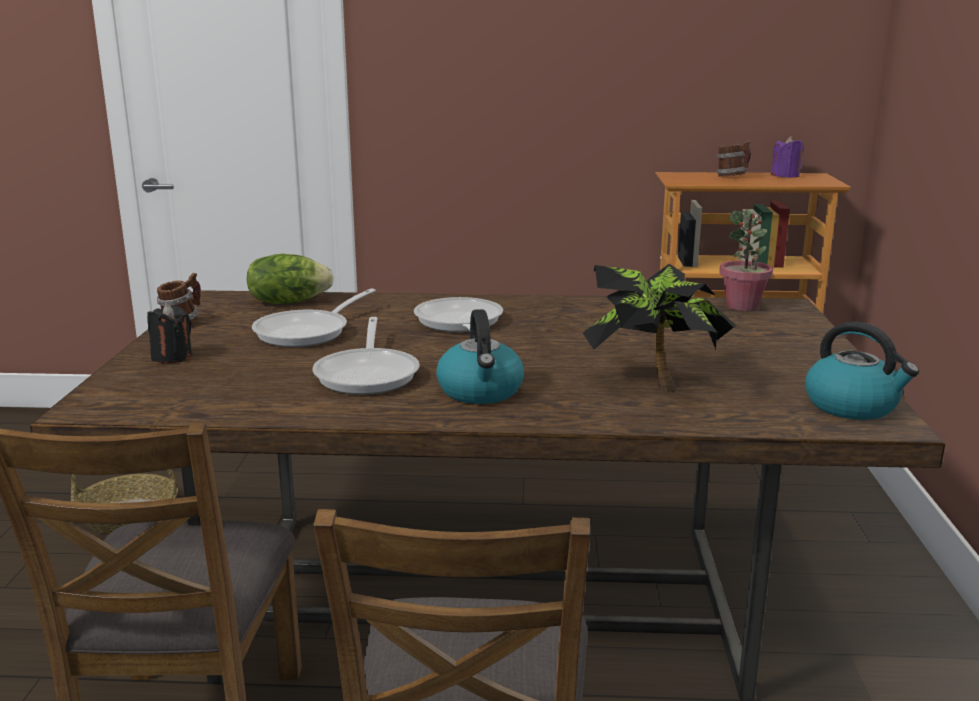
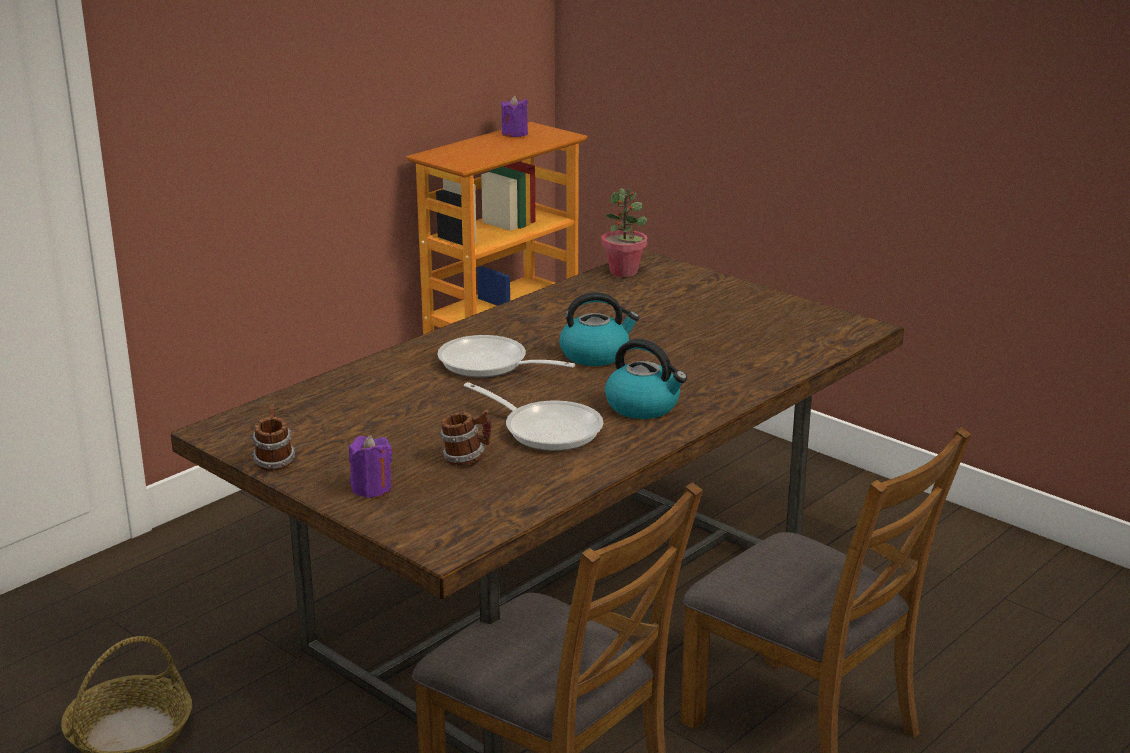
camera: 50 degrees left, 5 degrees up
(172, 357) = (371, 488): black candle -> purple candle
(288, 302) = (300, 405): lettuce -> none
(308, 332) = (405, 421): frying pan -> none
(653, 383) = (713, 354): potted plant -> none
(732, 177) = (482, 146): mug -> mug (466, 458)
(853, 406) = (830, 323): kettle -> kettle (595, 355)

